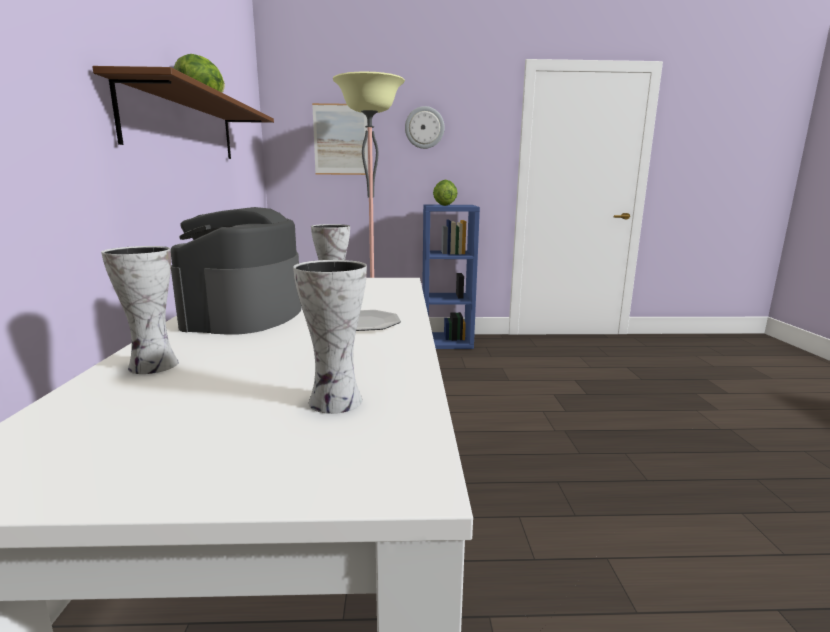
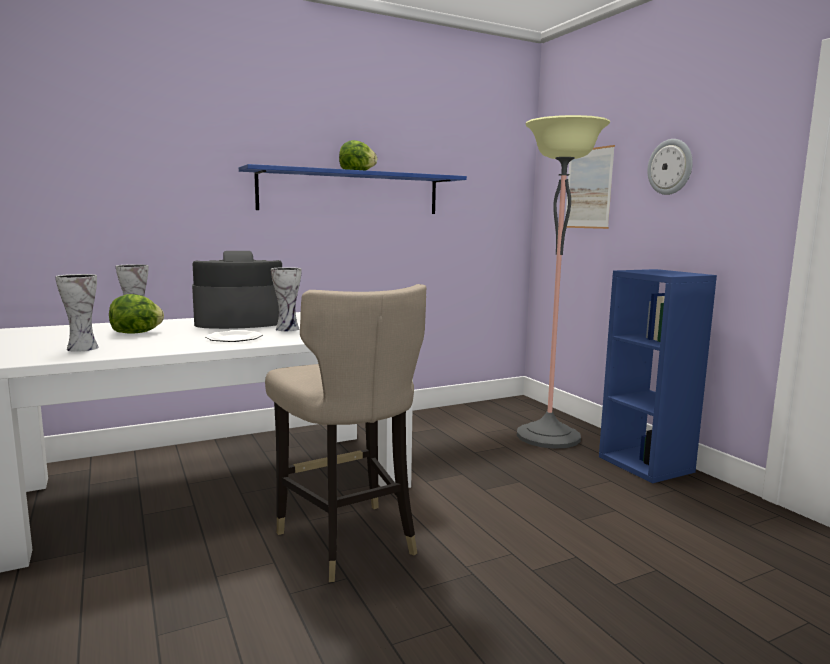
camera: 65 degrees right, 5 degrees down
(184, 126) = (351, 192): brown shelf -> blue shelf
(444, 205) = (648, 271): lettuce -> lettuce (137, 333)
(495, 469) = (347, 540): none -> beige stool

